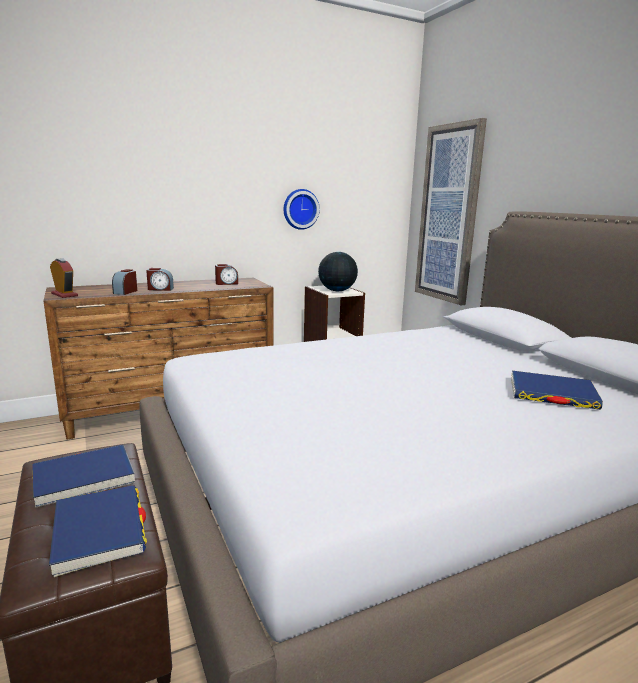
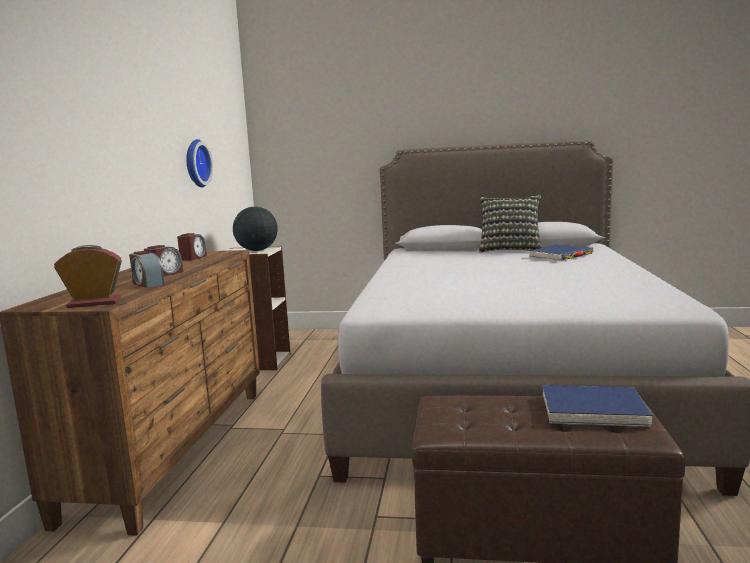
camera: 55 degrees left, 5 degrees down
(84, 478) = (492, 413): blue book -> none
(449, 214) = (312, 160): picture -> none
(544, 365) = (510, 250): none -> pillow

